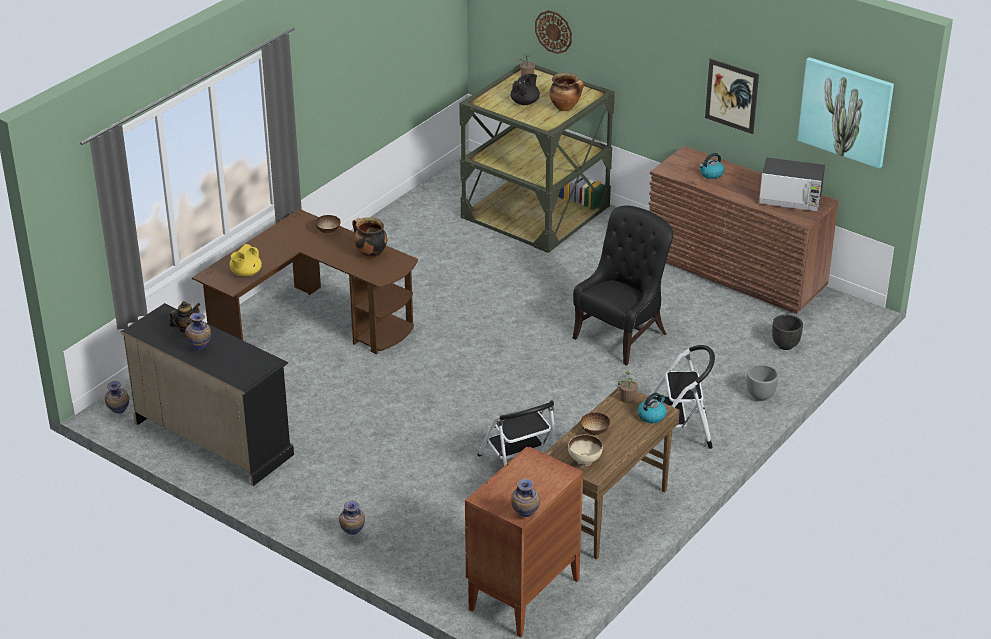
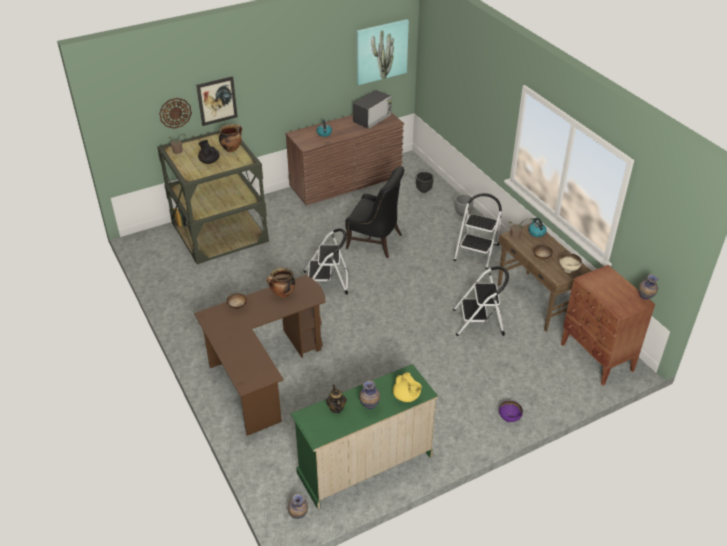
camera: 65 degrees left, 5 degrees up
(213, 438) = (364, 464): black cabinet -> green cabinet
(245, 273) = (258, 363): yellow teapot -> yellow teapot (406, 396)
(352, 535) = (509, 418): vase -> purple bowl
(502, 322) = (327, 283): none -> step ladder
(621, 335) = (375, 241): black chair -> black chair turned 135 degrees clockwise
(731, 96) = (311, 82): picture -> picture (217, 101)

